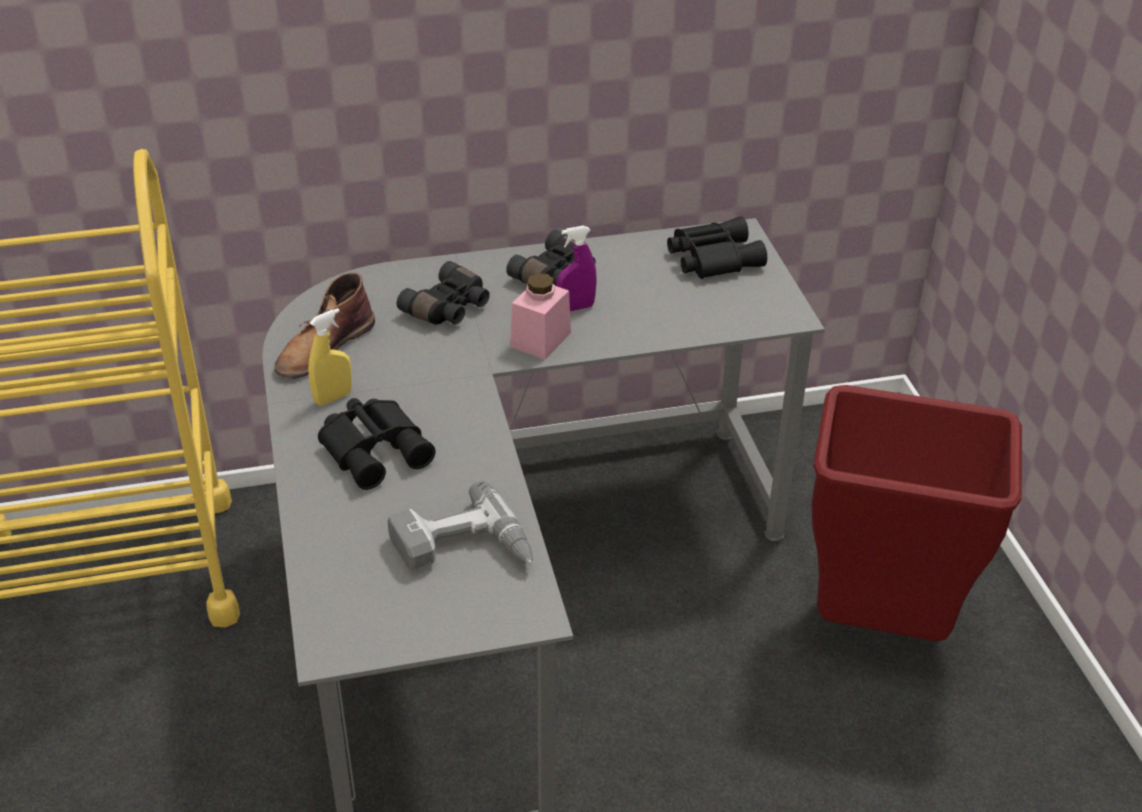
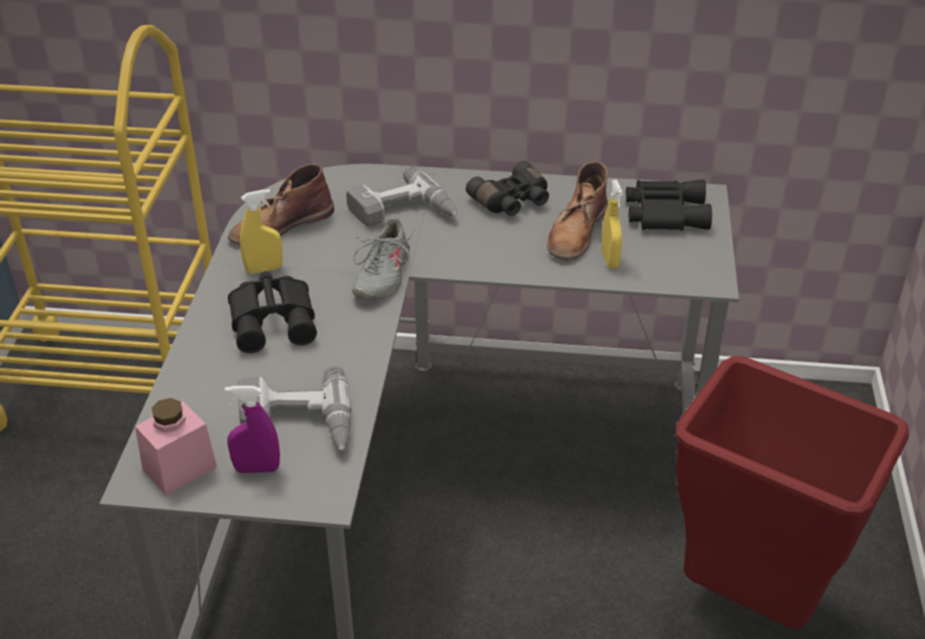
camera: 20 degrees right, 0 degrees up
(449, 308) = (403, 213): black binoculars -> power drill
(464, 379) = (381, 276): none -> grey shoe
(540, 340) = (467, 255): pink jar -> pink jar (179, 468)
(575, 308) = (514, 234): purple spray bottle -> purple spray bottle (257, 469)
(637, 293) = (577, 231): none -> brown boot
(684, 315) = (609, 260): none -> yellow spray bottle

